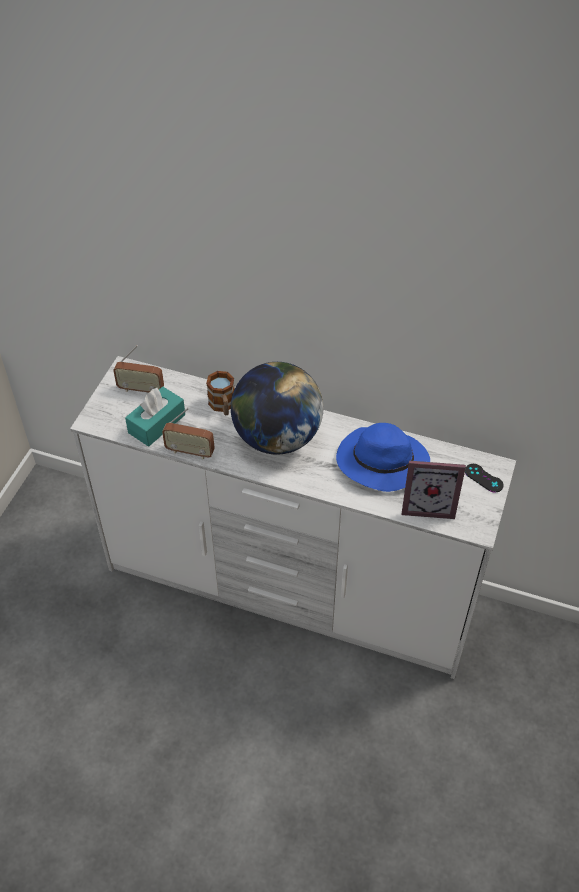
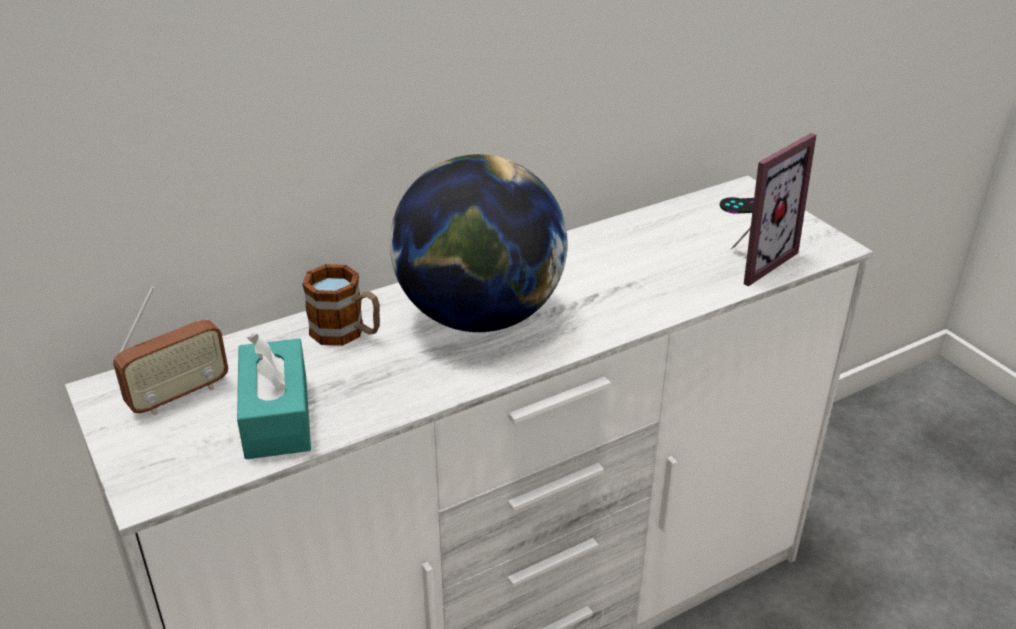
camera: 50 degrees left, 15 degrees down
(190, 451) = (387, 411): radio -> none
(380, 462) = (637, 258): blue hat -> none

